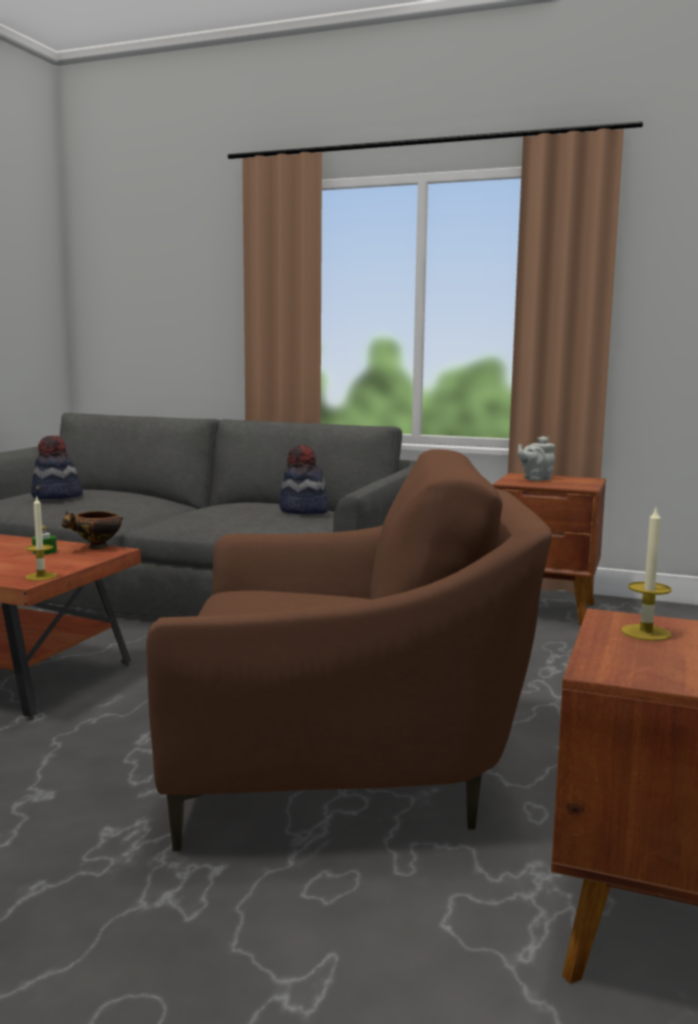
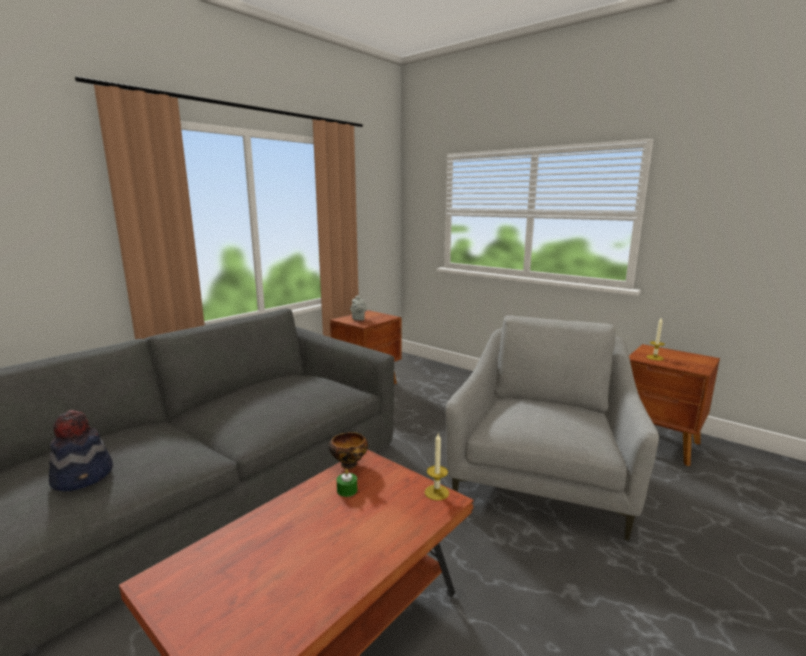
camera: 70 degrees left, 5 degrees up
(303, 511) = (305, 381): hat -> none
(346, 766) = (542, 476): brown armchair -> grey armchair

